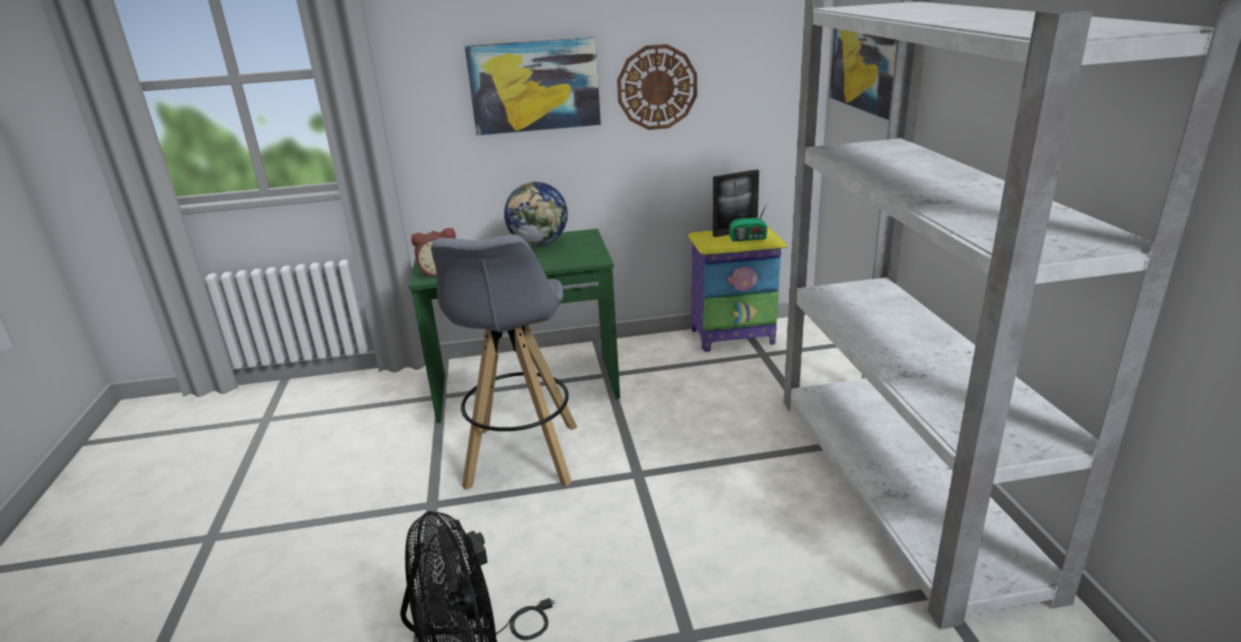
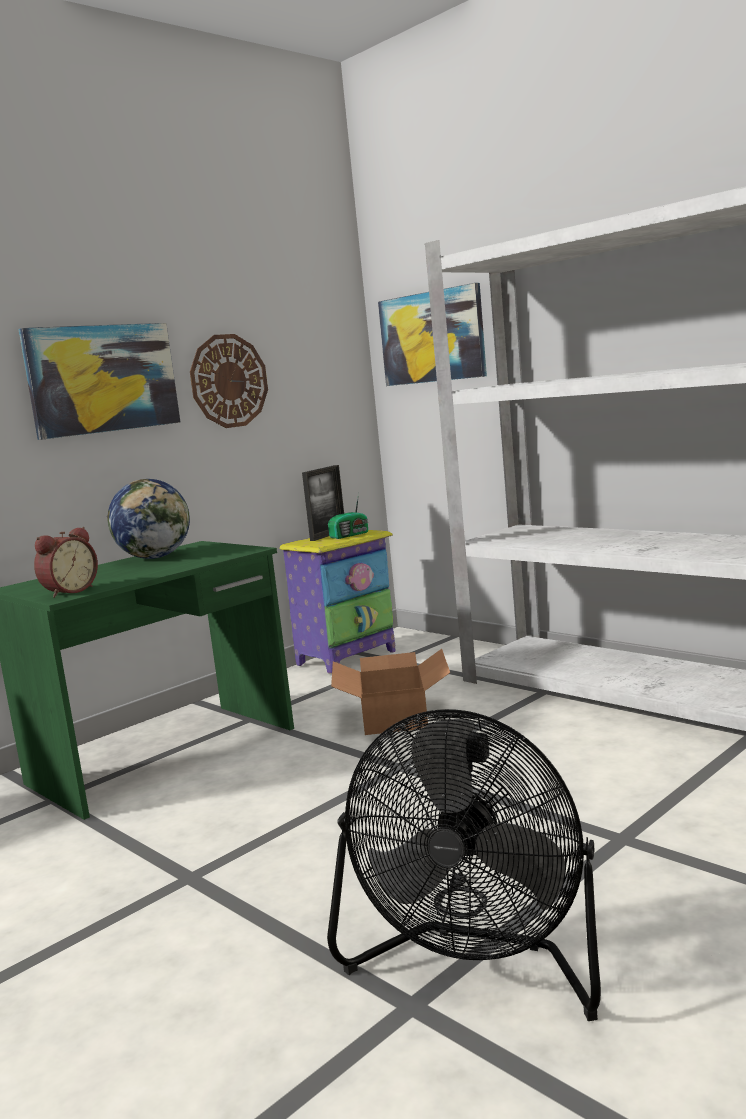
camera: 35 degrees left, 15 degrees down
(521, 458) = (247, 804): grey stool -> none
(693, 419) = (395, 716): none -> cardboard box

